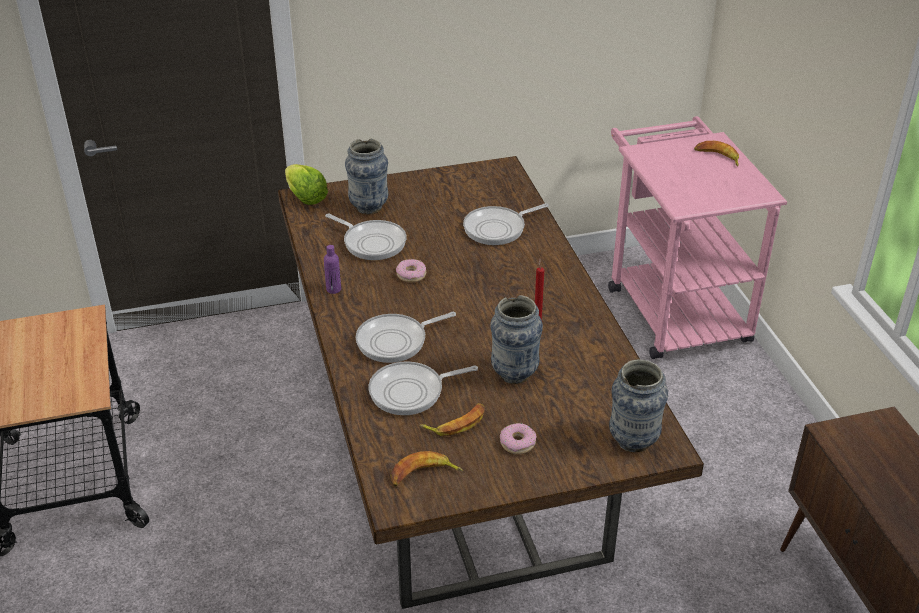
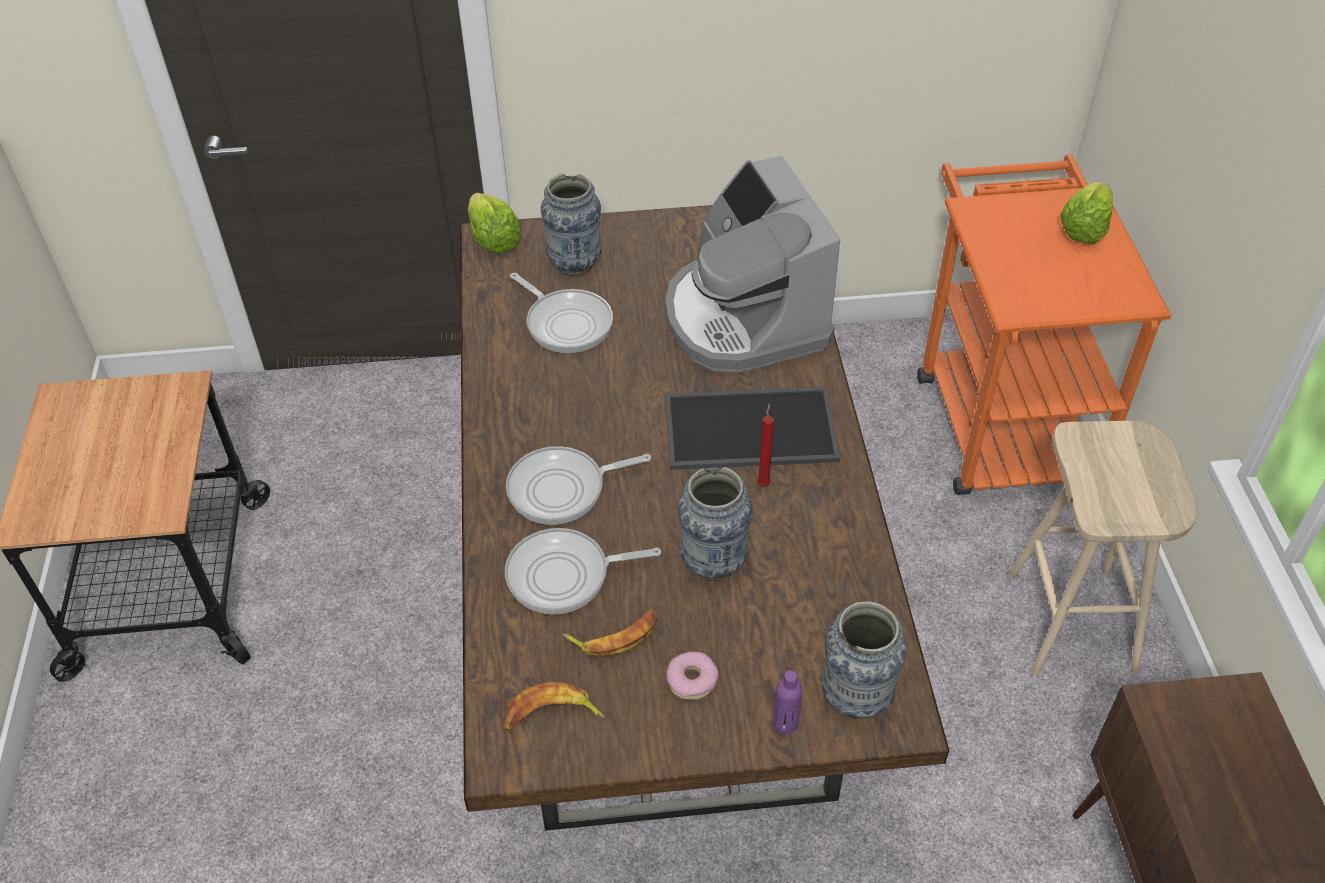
camera: 10 degrees right, 10 degrees up
(333, 289) = (498, 394): purple bottle -> purple bottle (785, 723)
(411, 275) = (608, 382): donut -> none
(498, 229) = (744, 318): frying pan -> coffee machine
(520, 291) = (751, 426): none -> tray
(672, 306) = (1000, 414): pink cart -> orange cart
(717, 157) = (1084, 229): banana -> lettuce
(753, 430) = (1073, 623): none -> beige stool

